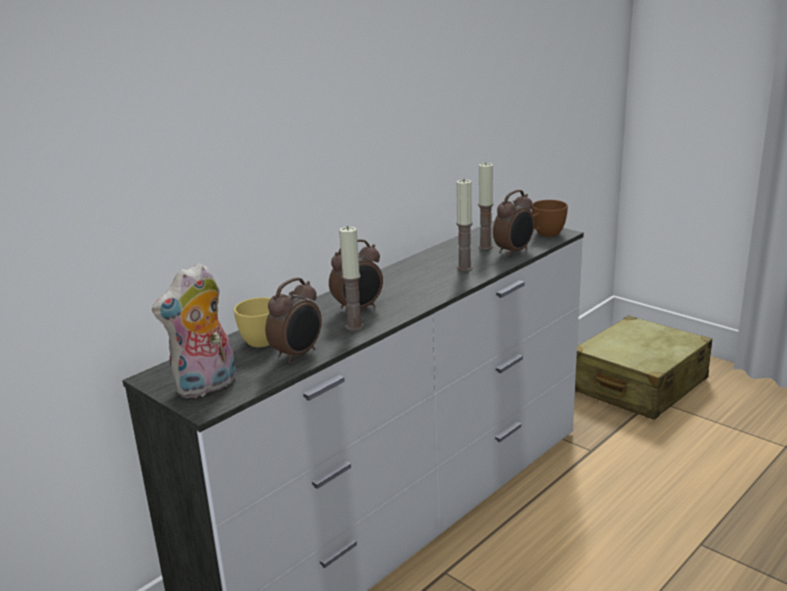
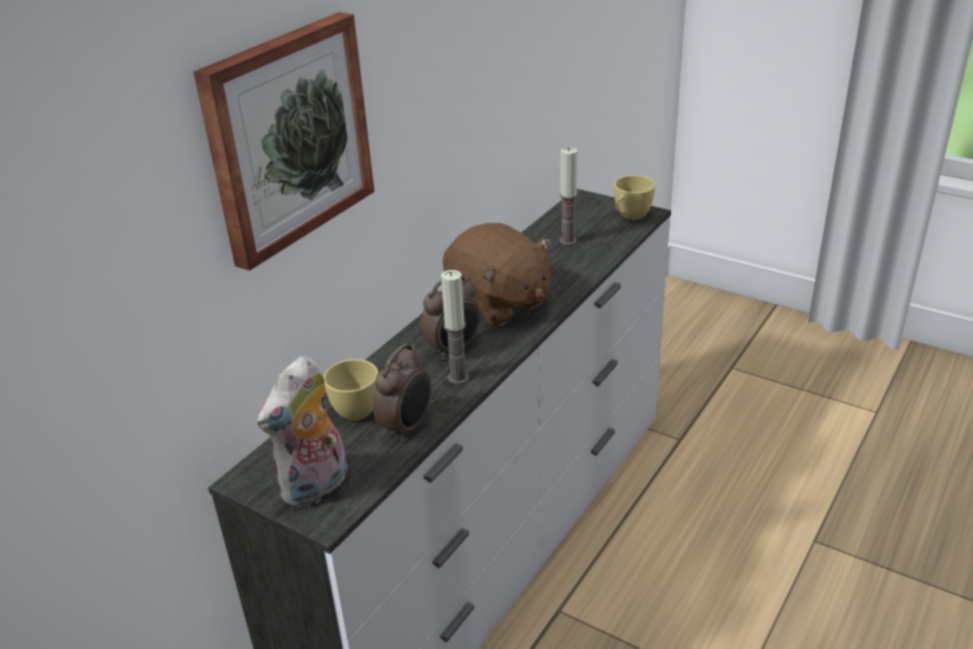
camera: 10 degrees left, 10 degrees up
(221, 102) = (287, 137): none -> picture
(409, 282) = (498, 303): none -> brown plush toy
(464, 268) = (555, 275): candle -> none
(514, 252) = (603, 246): alarm clock -> none
(545, 234) = (630, 216): brown cup -> yellow cup
(638, 385) = (711, 351): beige suitcase -> none

